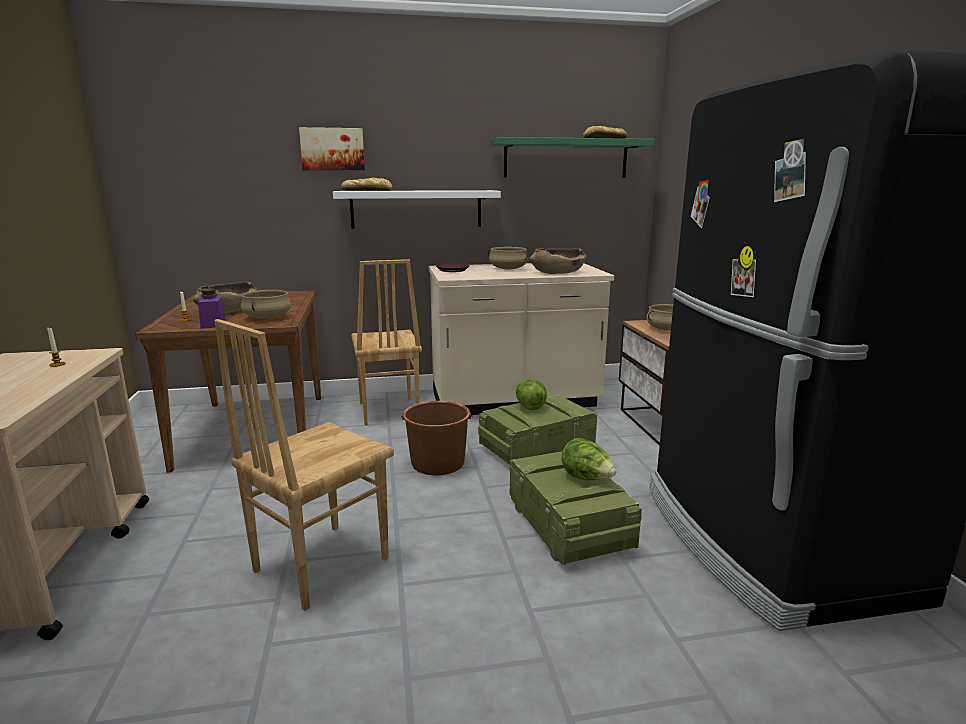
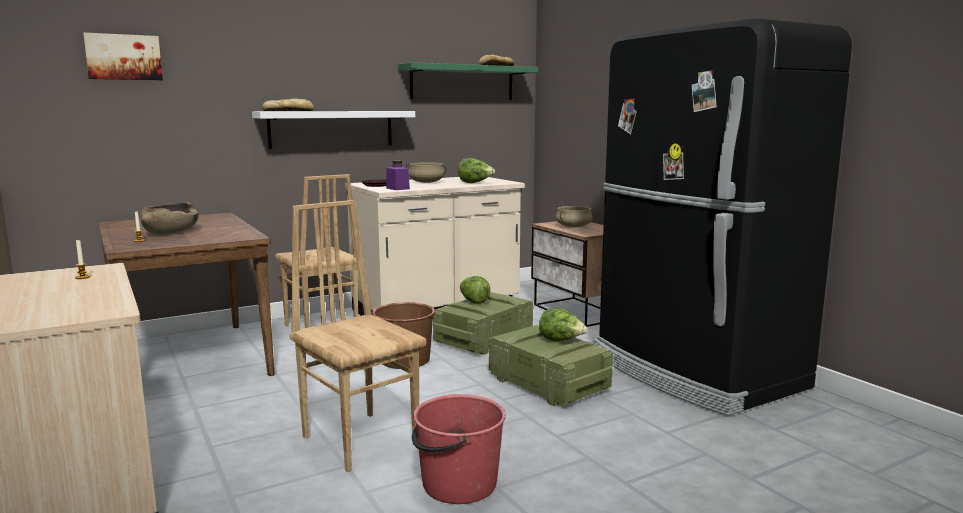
camera: 20 degrees left, 5 degrees down
(213, 325) = (179, 242): purple jar -> purple jar (397, 188)
(267, 317) = (225, 234): beige cooking pot -> none
(319, 564) = (361, 439): brown chair -> brown chair turned 120 degrees clockwise
(332, 149) = (249, 70): picture -> picture (123, 57)
(368, 661) = (458, 484): none -> red bucket
(557, 272) = (475, 183): brown bowl -> lettuce

